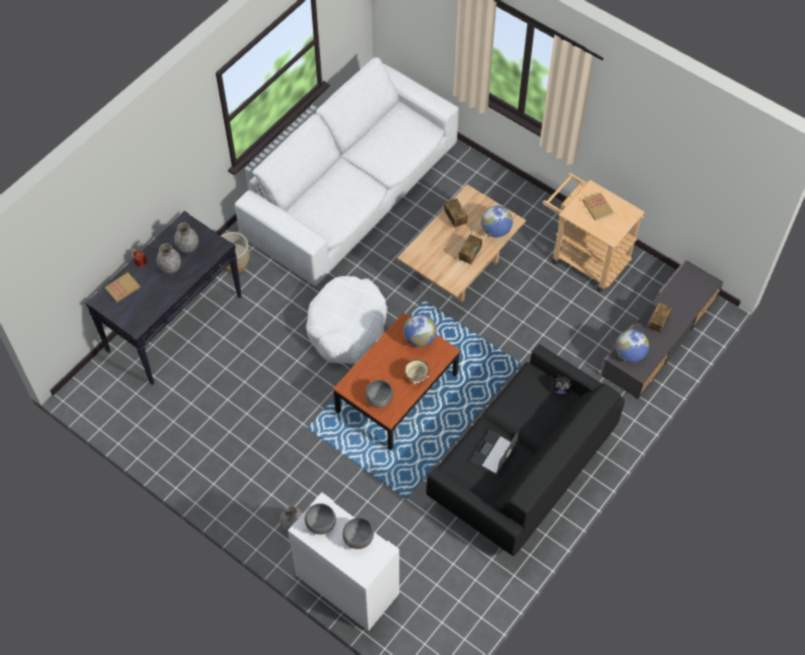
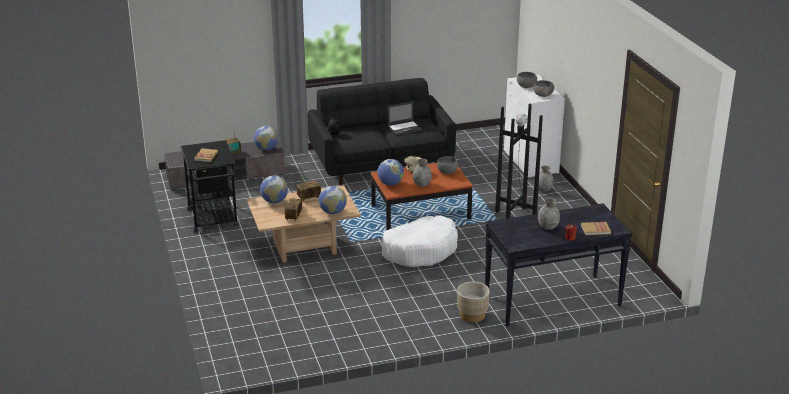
camera: 145 degrees left, 30 degrees down
(188, 247) = (524, 232): grey vase -> grey vase (422, 184)
(320, 475) = (507, 200): none -> black floor lamp
(353, 190) = (327, 319): white sofa -> none
(425, 245) = (332, 212): none -> globe
(584, 257) = (214, 220): beige cart -> black cart

